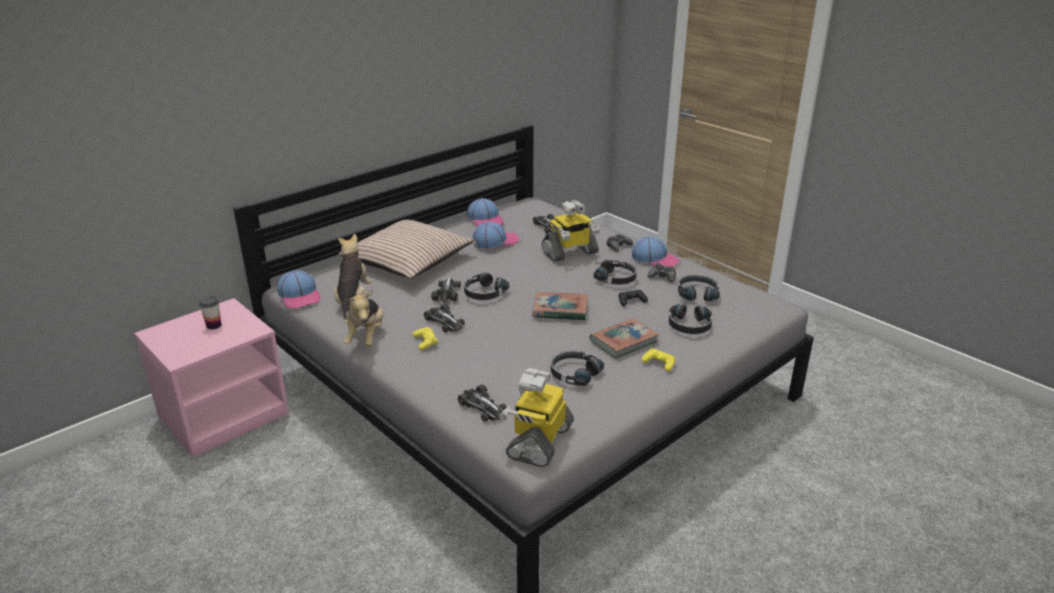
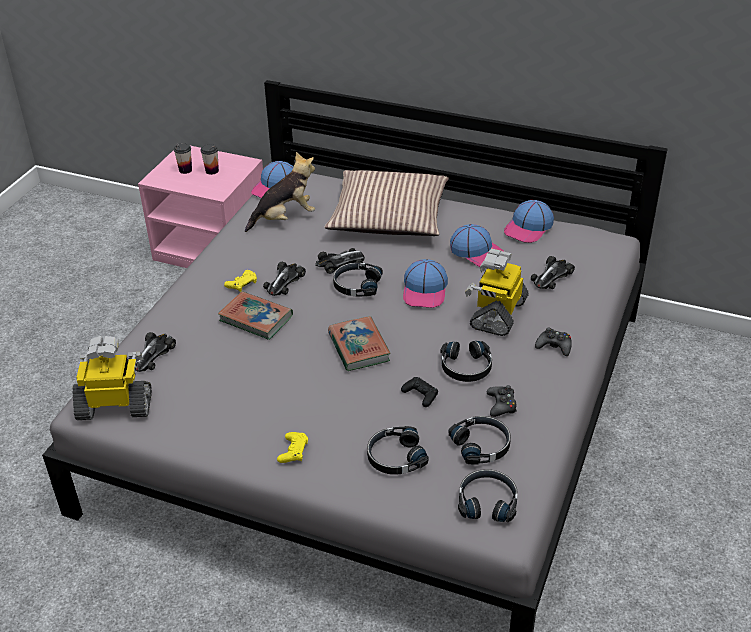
camera: 65 degrees right, 10 degrees up
(189, 339) = (185, 170): none -> cup
(366, 337) = (230, 249): plush toy -> none
(570, 253) = (497, 313): toy robot -> toy robot turned 75 degrees clockwise
(574, 373) = (240, 395): black headphones -> black headphones (487, 501)
(623, 341) = (324, 413): book -> book (256, 319)
(655, 259) = (546, 386): cap -> cap (425, 290)

